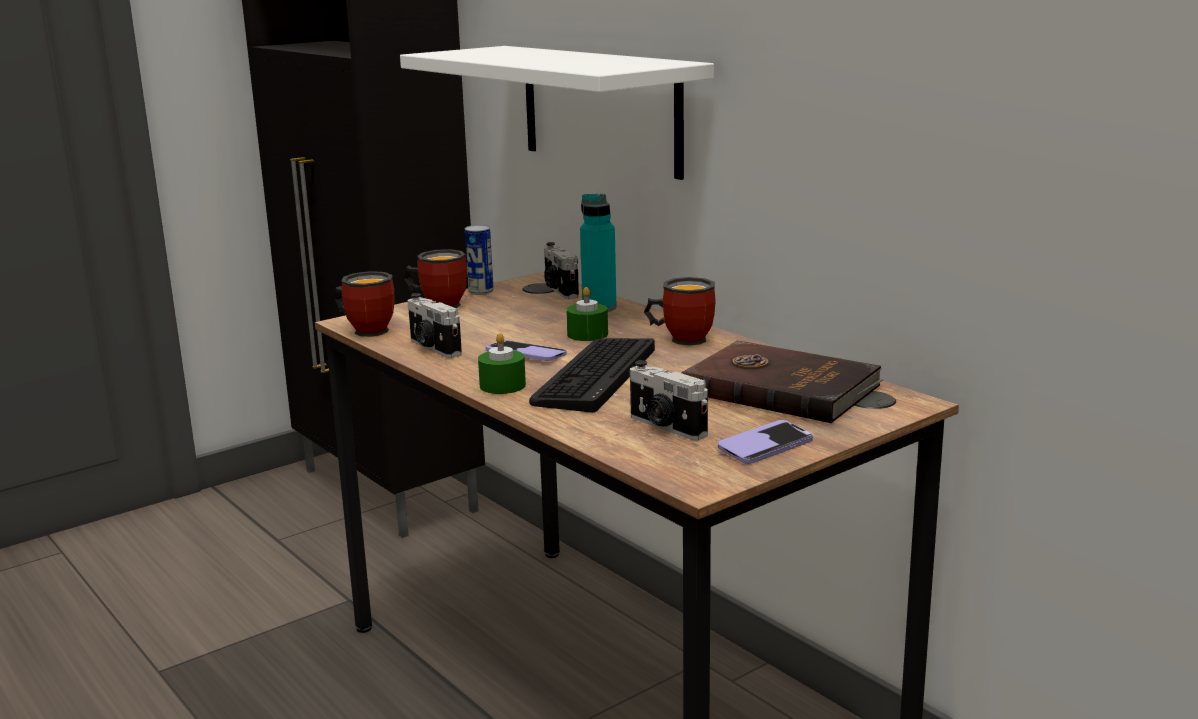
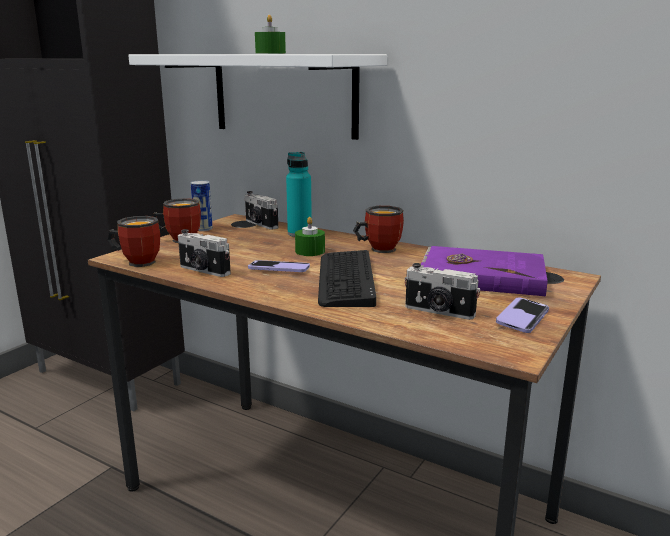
camera: 20 degrees left, 0 degrees up
(502, 385) = (285, 293): green candle -> green candle (270, 53)
(780, 387) = (482, 275): brown book -> purple book

